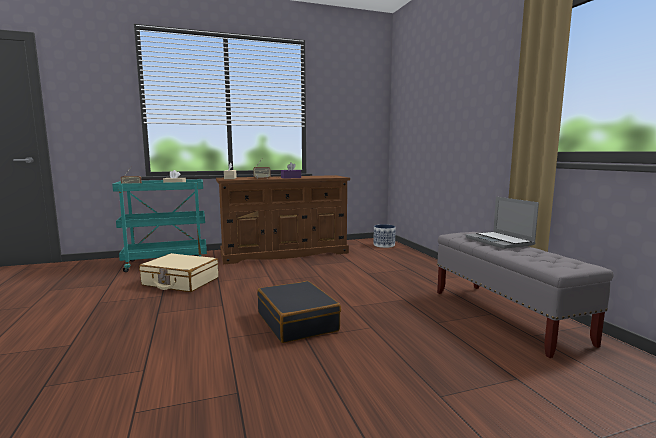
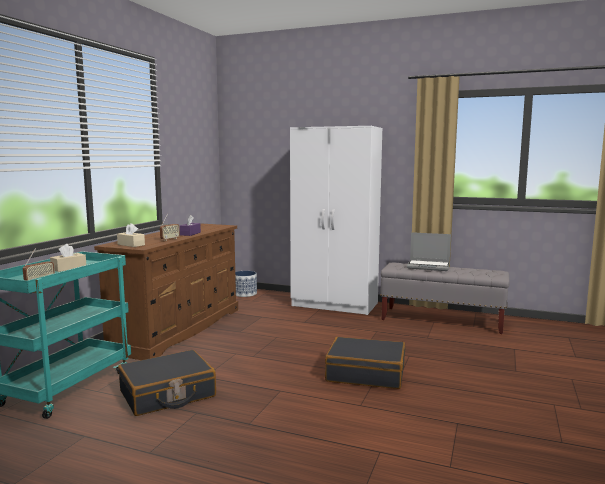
camera: 50 degrees left, 0 degrees up
(180, 282) = (167, 394): beige suitcase -> black suitcase
(431, 270) = (335, 305): none -> white wardrobe

